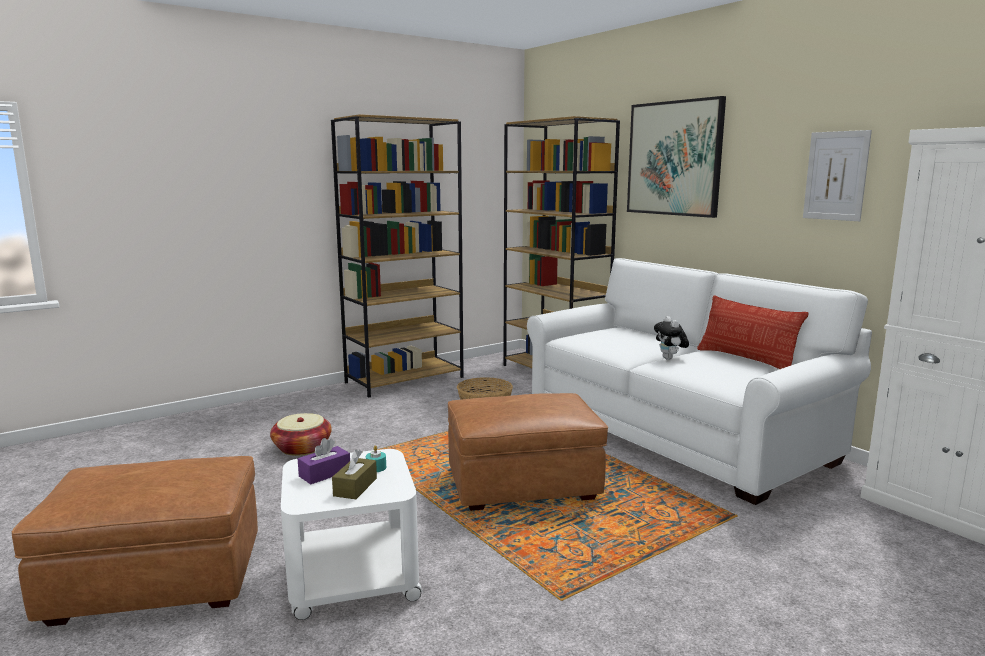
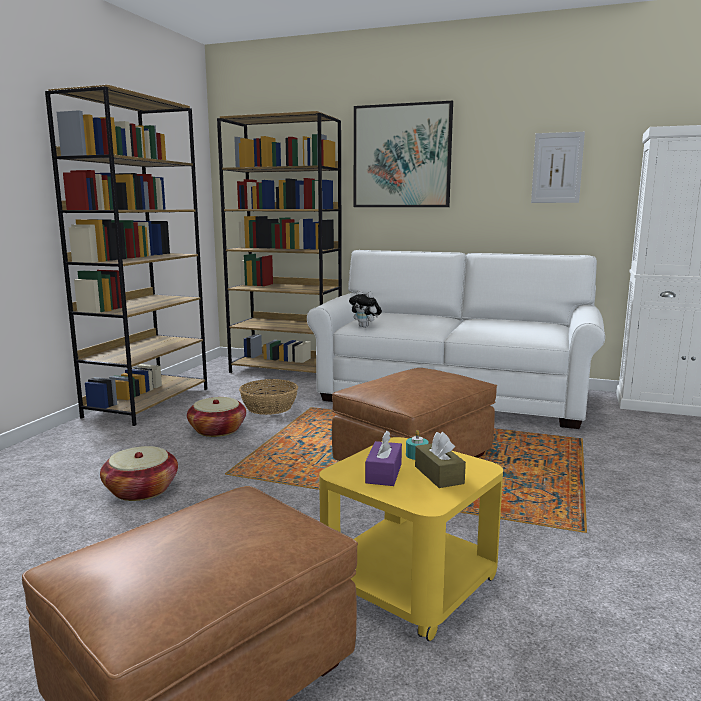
camera: 35 degrees left, 0 degrees up
(352, 578) = (408, 584): white side table -> yellow side table
(416, 415) = (217, 430): none -> basket
(670, 359) = (464, 327): plush toy -> plush toy (365, 327)
(746, 359) = (512, 320): pillow -> none

